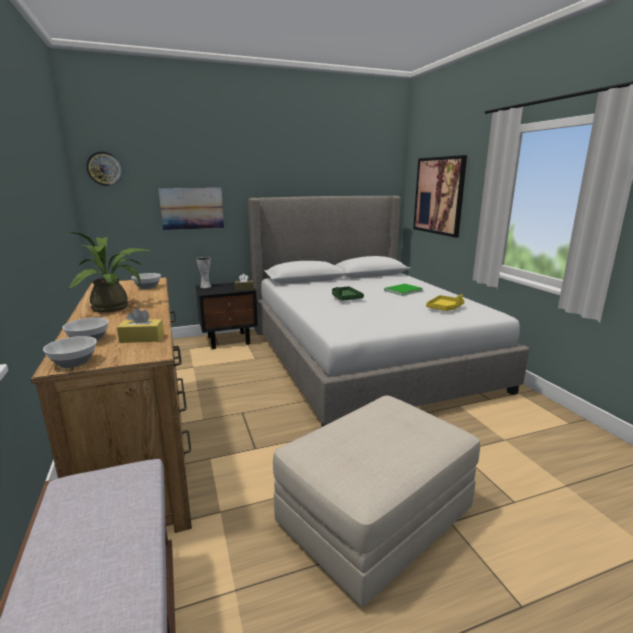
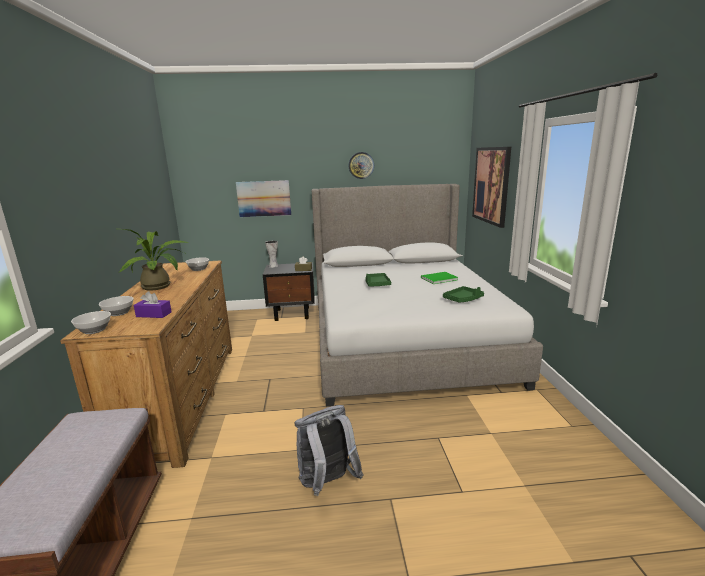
camera: 15 degrees right, 0 degrees up
(104, 169) = (193, 167): wall clock -> wall clock (361, 165)
(142, 338) = (154, 314): yellow tissue box -> purple tissue box
(374, 518) = (327, 483): beige ottoman -> grey backpack
(445, 308) = (463, 299): yellow tray -> green tray

